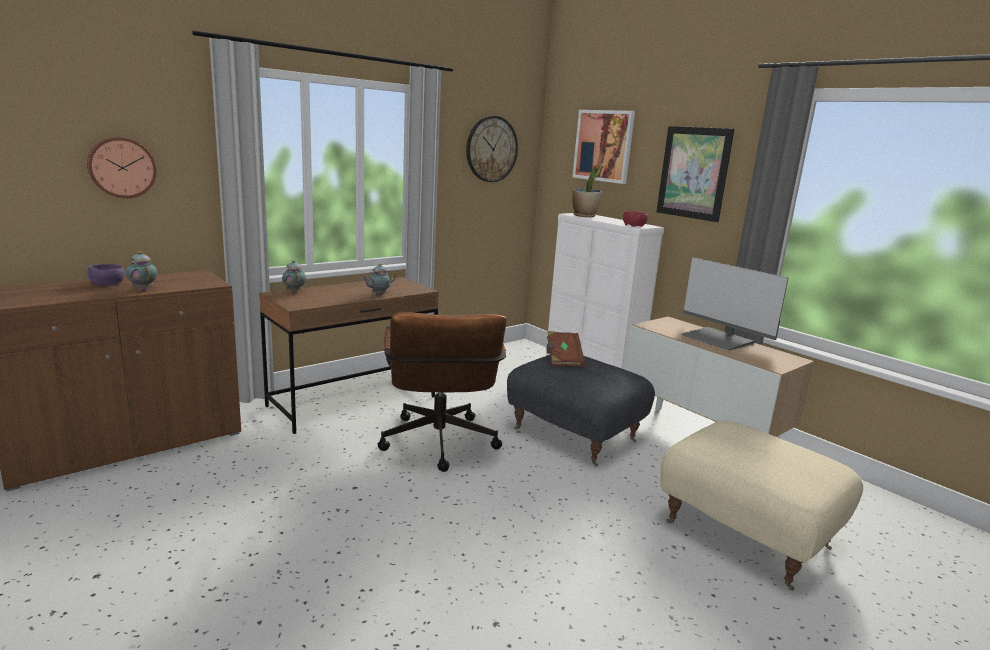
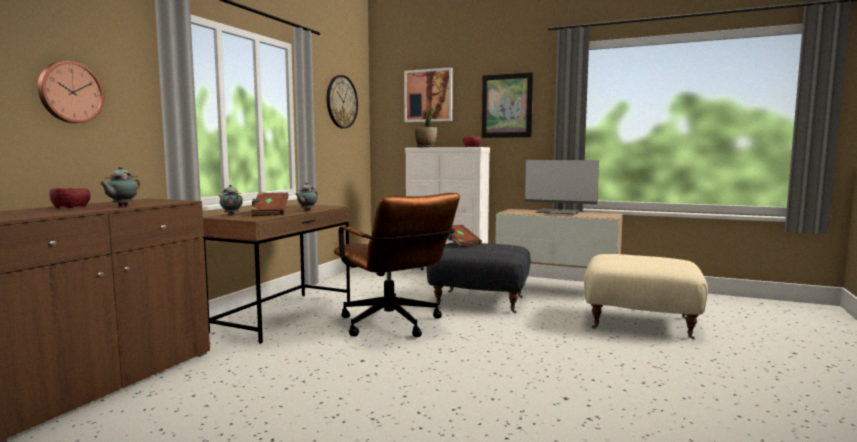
camera: 25 degrees left, 10 degrees down
(108, 283) = (71, 207): purple bowl -> red bowl
(143, 289) = (121, 206): teapot -> teapot turned 90 degrees counterclockwise
(330, 296) = (269, 213): none -> brown book

